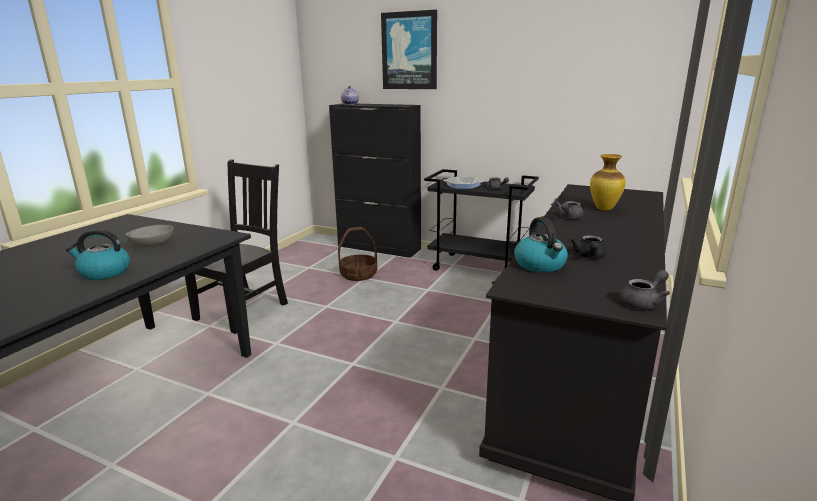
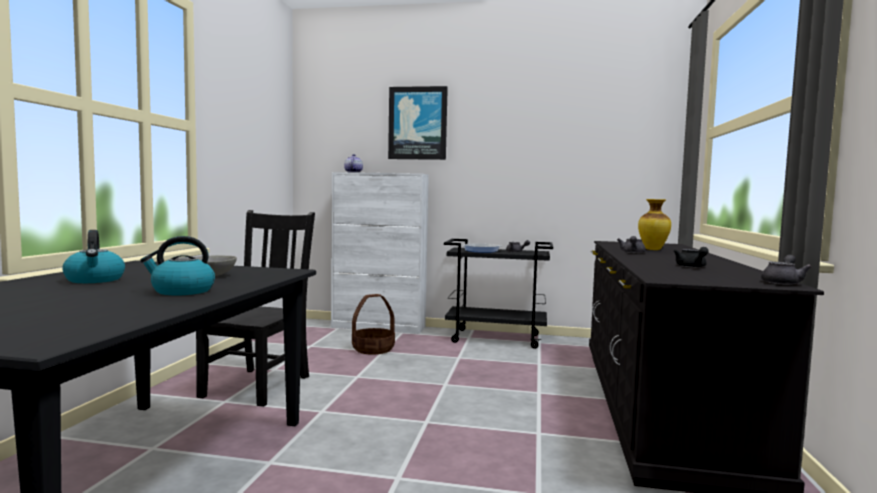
camera: 15 degrees left, 15 degrees down
(379, 247) = (379, 327): black cabinet -> white cabinet
(540, 265) = (660, 270): kettle -> kettle (95, 280)

